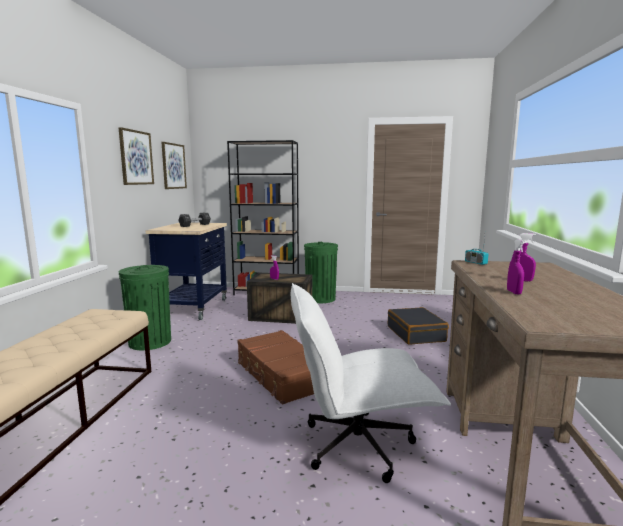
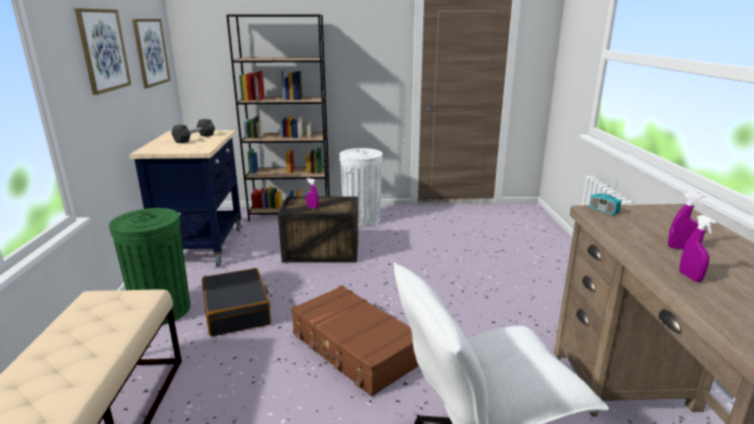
camera: 10 degrees left, 10 degrees up
(320, 299) = (361, 219): green trash can -> white trash can
(416, 334) = (492, 267): black suitcase -> black suitcase (237, 311)

